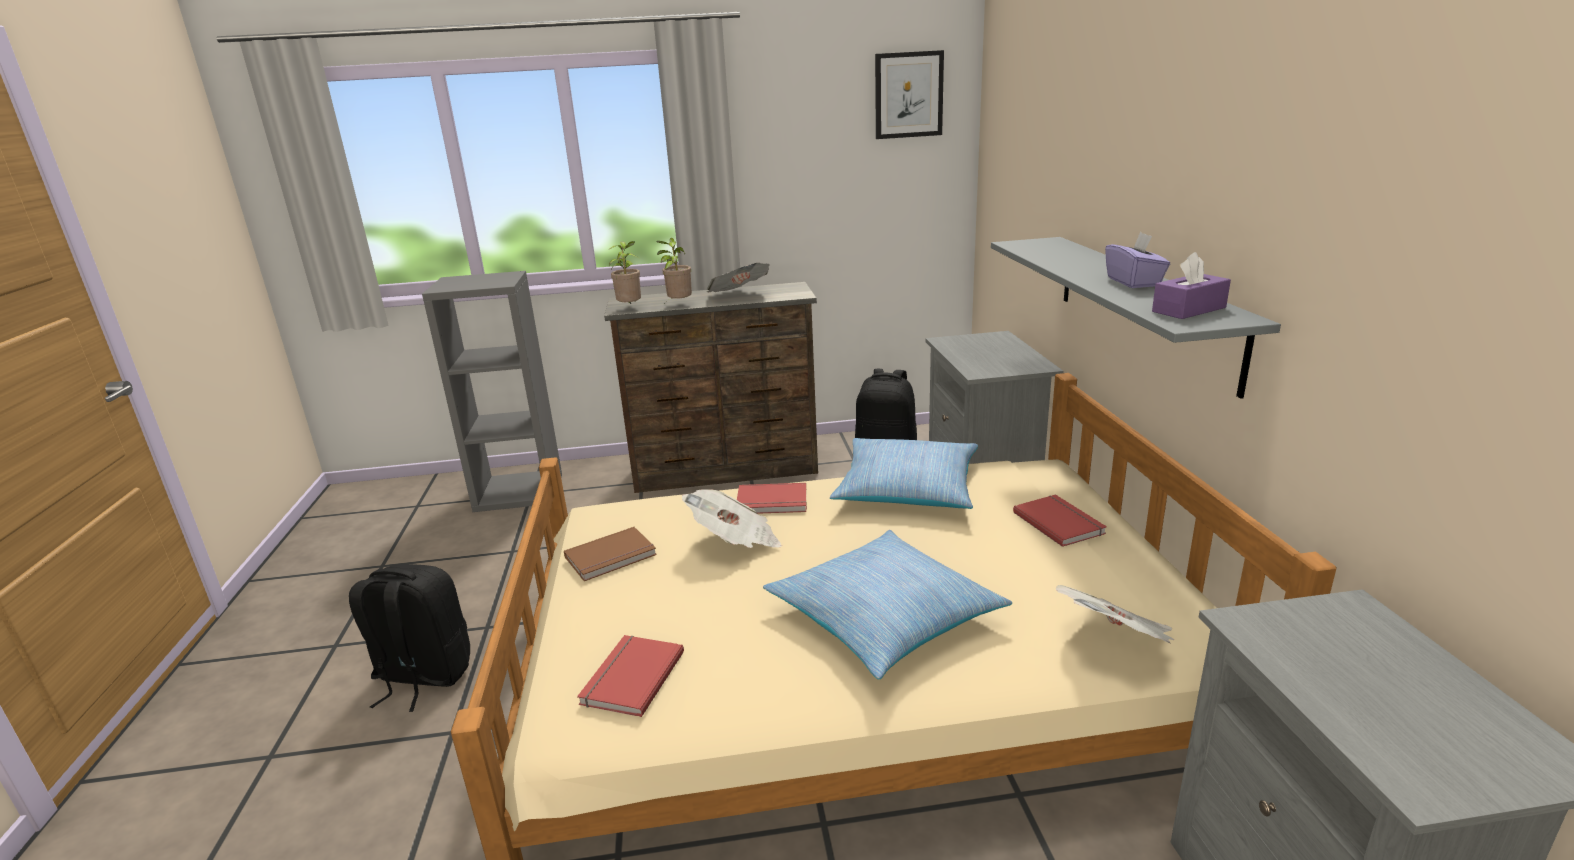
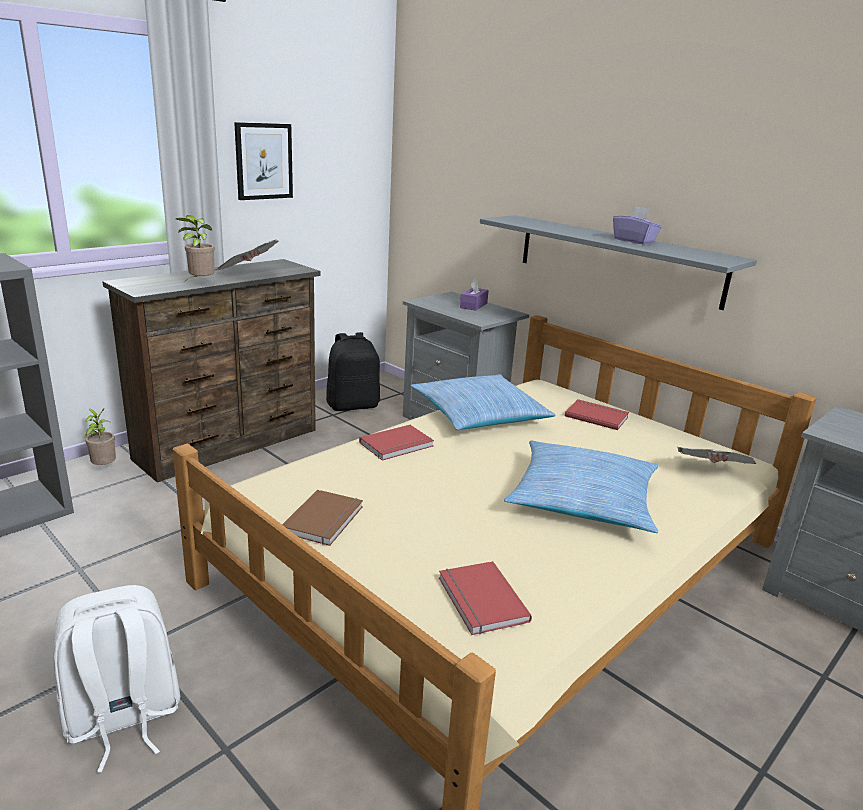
camera: 40 degrees left, 0 degrees up
(422, 677) = (122, 718): black backpack -> white backpack
(630, 308) = (152, 289): potted plant -> potted plant (104, 467)
(735, 541) = (412, 480): newspaper -> none
(908, 95) = (347, 97): picture -> picture (264, 161)
(1188, 309) = (701, 254): purple tissue box -> purple tissue box (473, 305)

